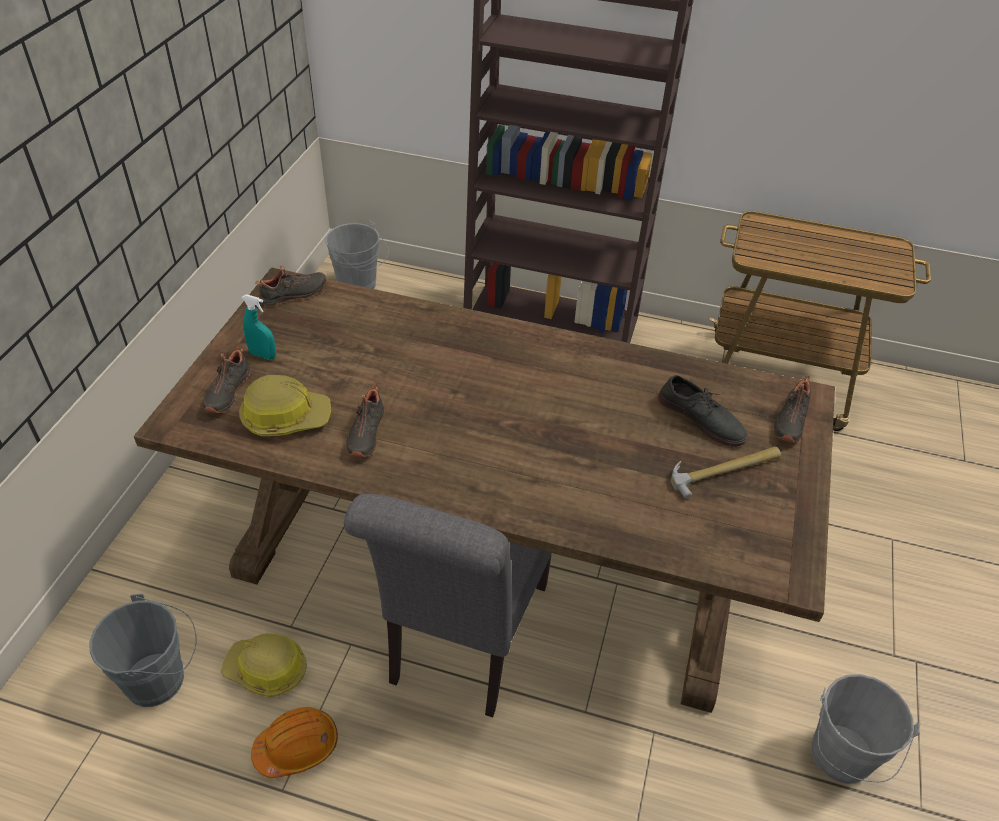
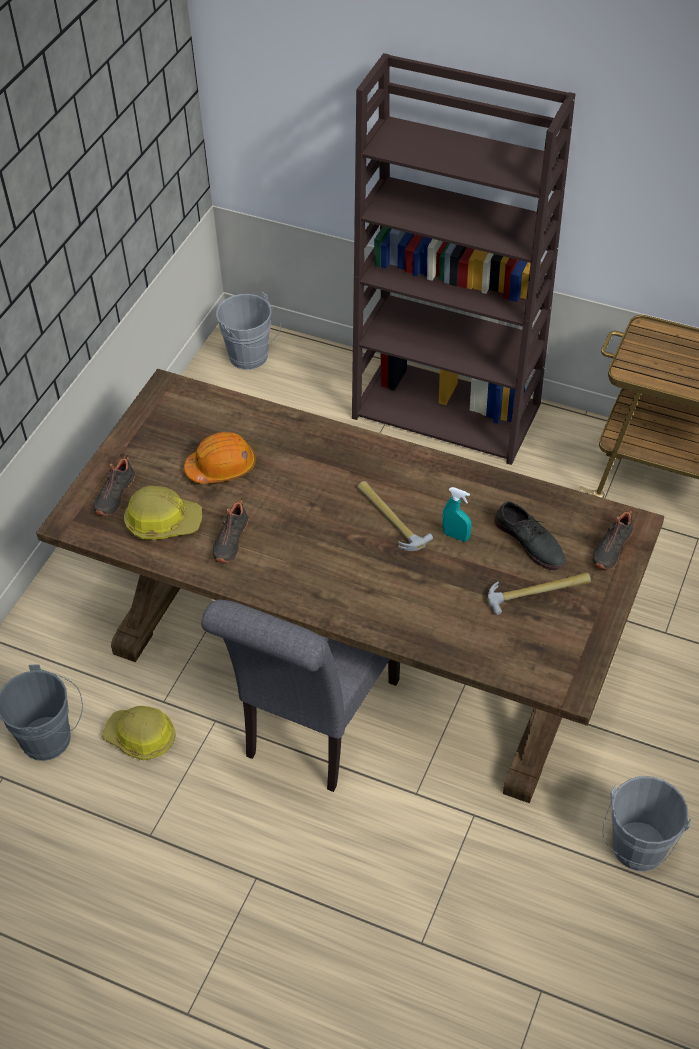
camera: 10 degrees right, 5 degrees up
(263, 355) = (146, 460): turquoise spray bottle -> turquoise spray bottle (456, 536)
(294, 295) = (177, 400): black shoe -> none
(297, 747) = (164, 802): orange hard hat -> orange hard hat (221, 467)
(544, 401) = (390, 518): none -> hammer

